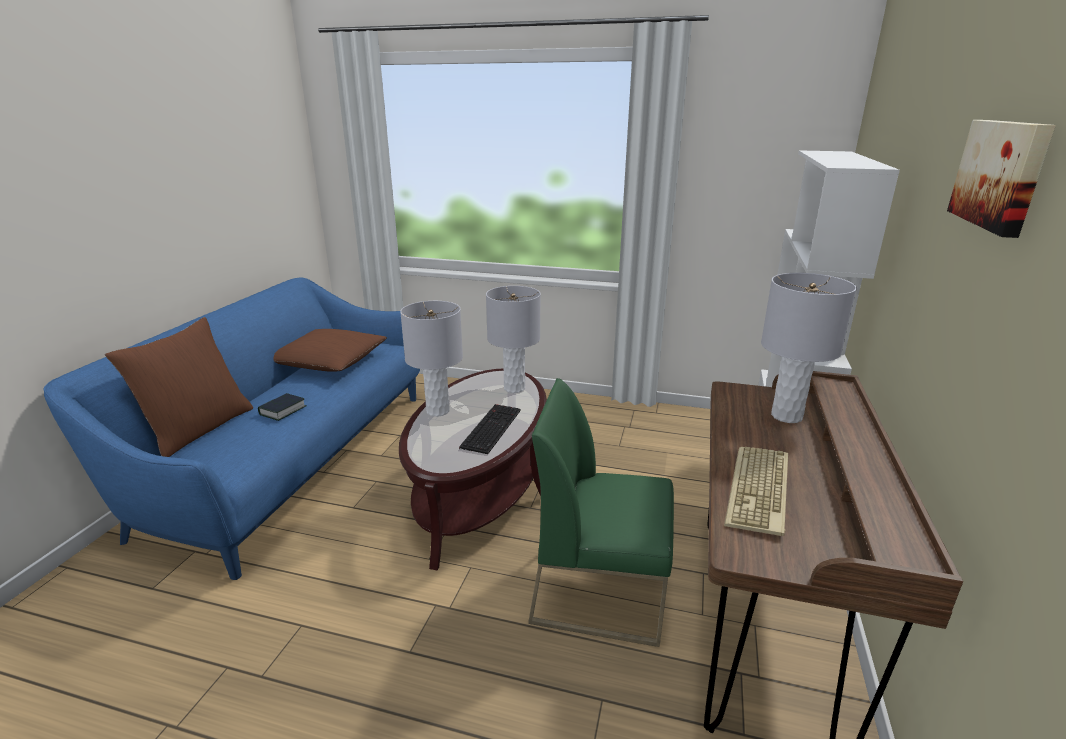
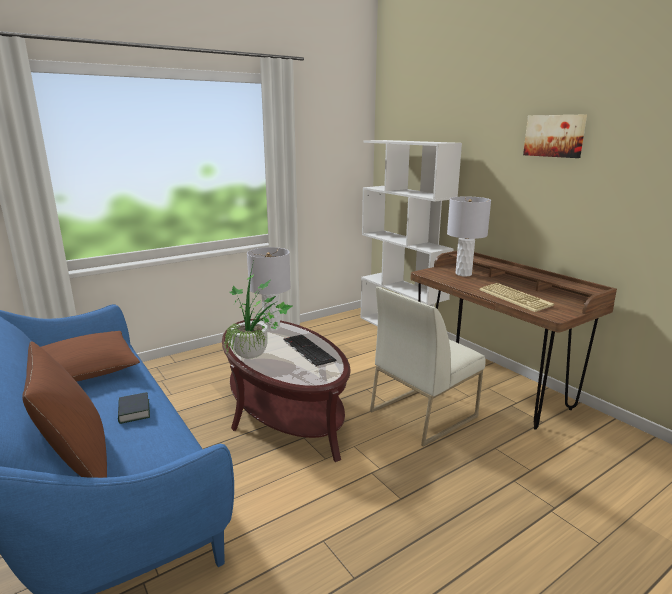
camera: 50 degrees left, 5 degrees down
(438, 411) = (255, 357): grey table lamp -> potted plant
(601, 589) = (423, 413): green chair -> white chair

